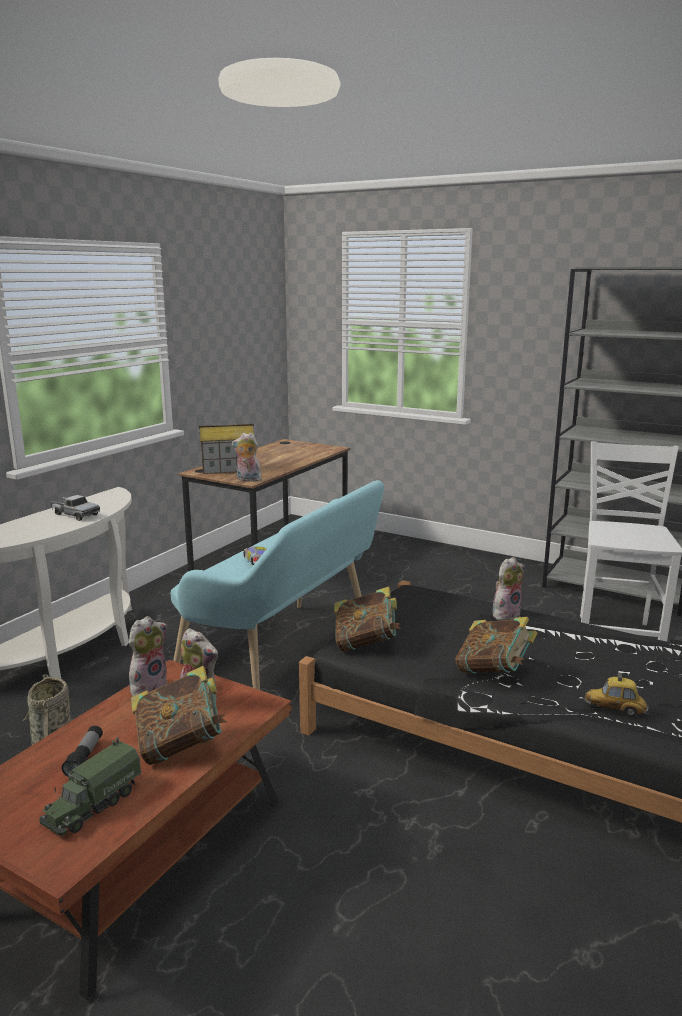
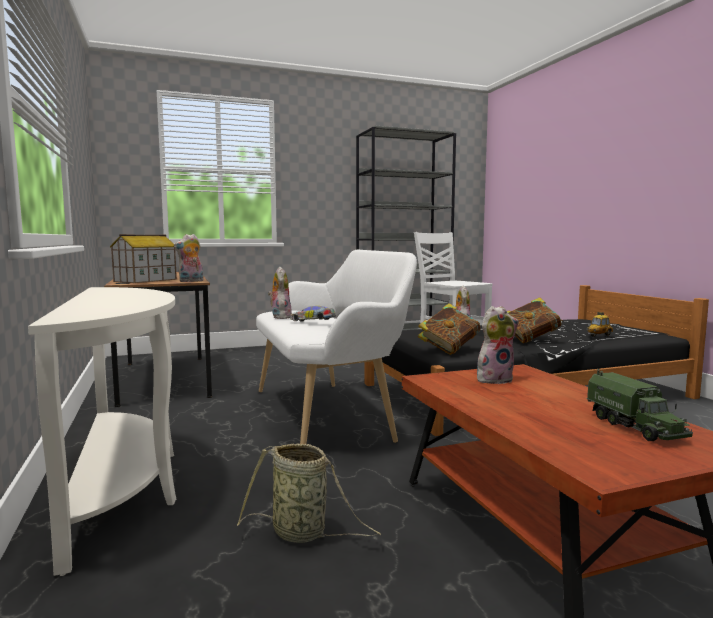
camera: 50 degrees left, 10 degrees down
(75, 514) = (128, 295): toy truck -> none
(85, 758) = (548, 419): flashlight -> none
(149, 687) = (443, 386): plush toy -> plush toy (280, 317)
(180, 745) = (559, 393): book -> none
(287, 660) = (328, 414): turquoise bench -> white bench

